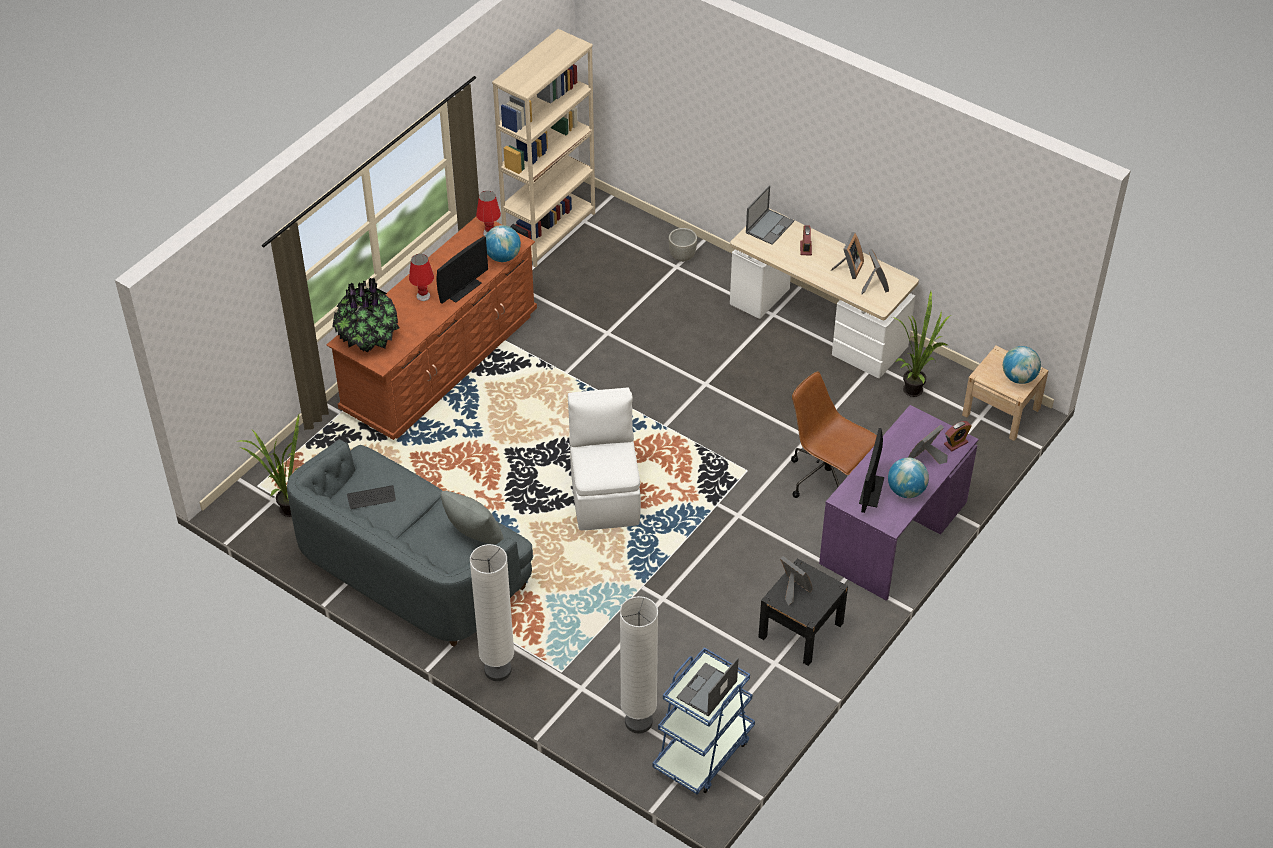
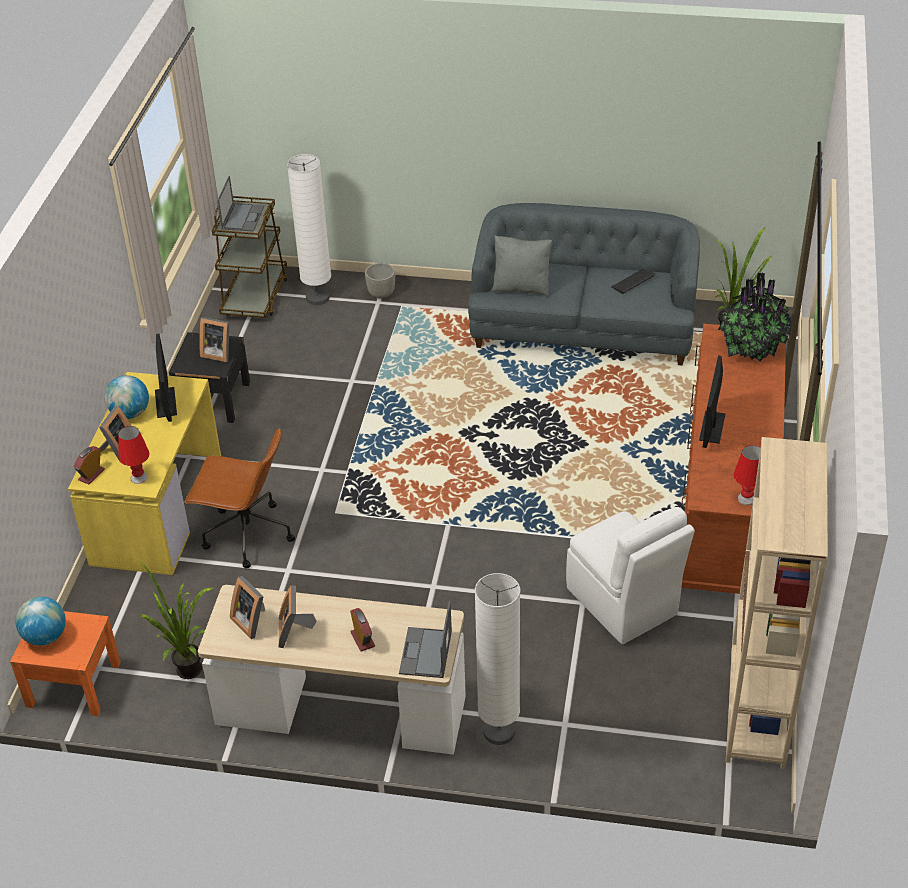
camera: 155 degrees right, 5 degrees down
(423, 296) = (744, 405): red table lamp -> red table lamp (139, 478)
(497, 670) = (453, 291): white floor lamp -> white floor lamp (499, 732)
(503, 257) = (704, 476): globe -> none
(605, 496) = (460, 440): white chair -> white chair (623, 603)
(682, 256) = (567, 742): grey planter -> grey planter (381, 294)
(703, 752) = (255, 297): blue cart -> brown cart
(894, 534) = (156, 508): purple desk -> yellow desk
(1001, 411) = (73, 684): beige nightstand -> orange nightstand

